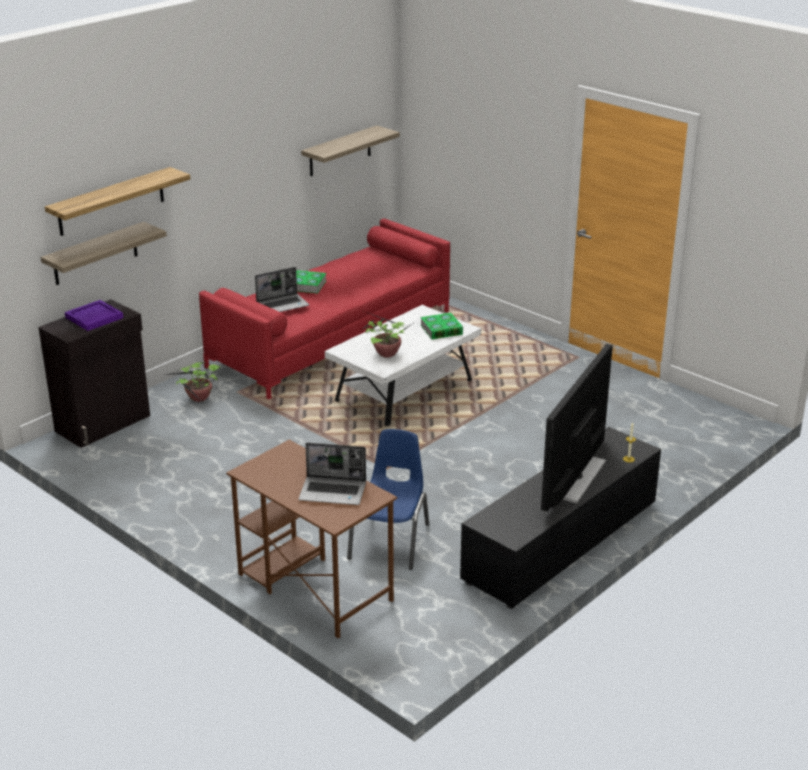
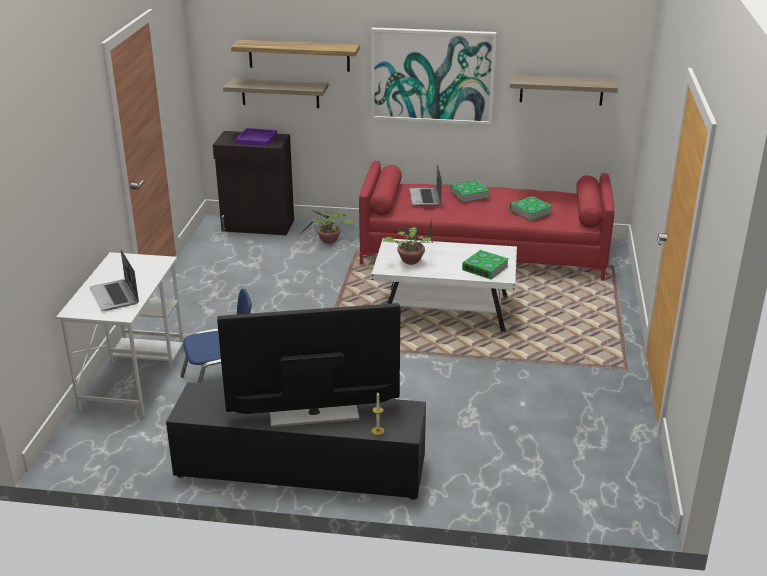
camera: 55 degrees right, 0 degrees up
(238, 177) = (432, 75): none -> picture
(283, 305) = (425, 198): laptop -> laptop turned 60 degrees clockwise
(313, 587) = (134, 376): brown desk -> white desk
(376, 275) = (530, 211): none -> book

